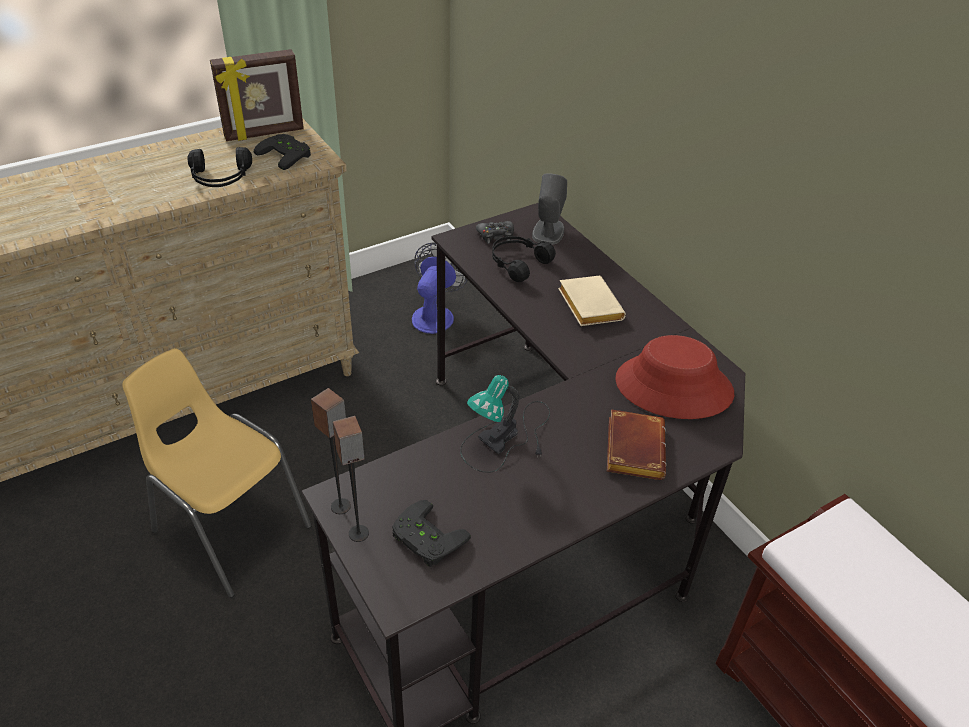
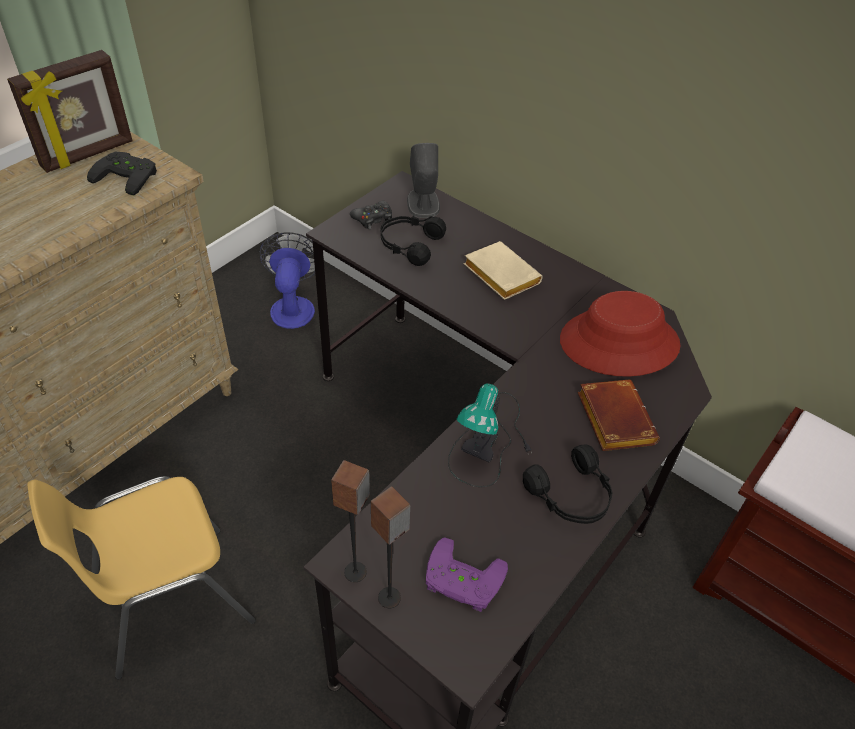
camera: 20 degrees left, 5 degrees up
(220, 178) = (62, 221): black headphones -> black headphones (571, 496)
(230, 528) = (170, 601): yellow chair -> yellow chair turned 45 degrees counterclockwise
(425, 539) = (461, 582): black game controller -> purple game controller

